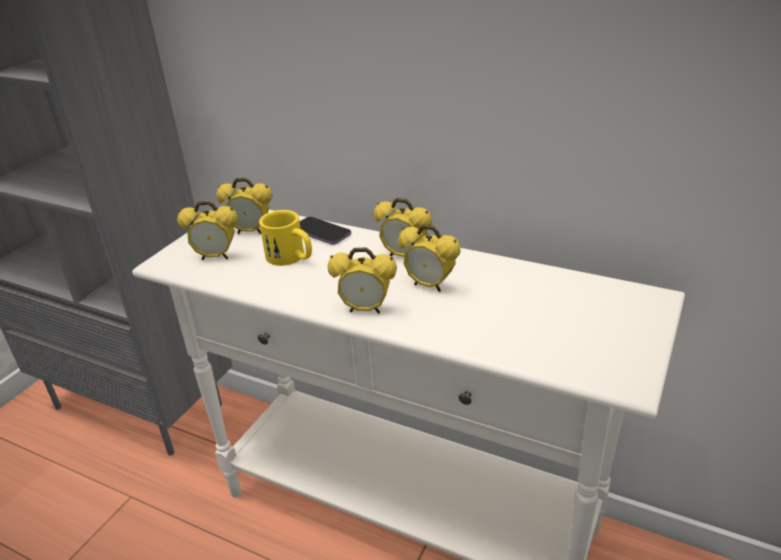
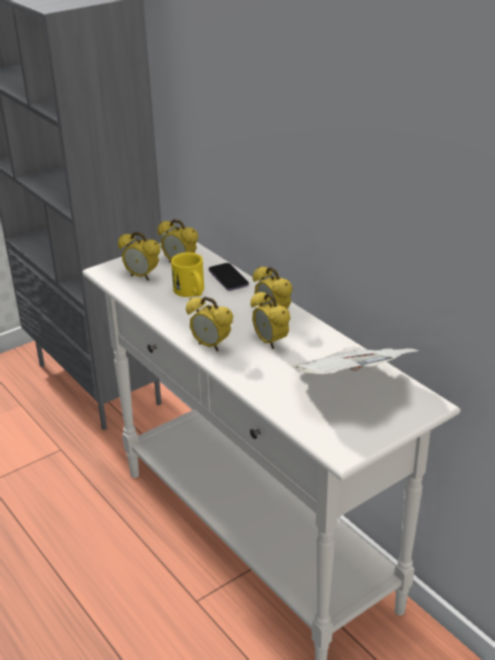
camera: 25 degrees right, 0 degrees up
(561, 305) = (351, 386): none -> newspaper

